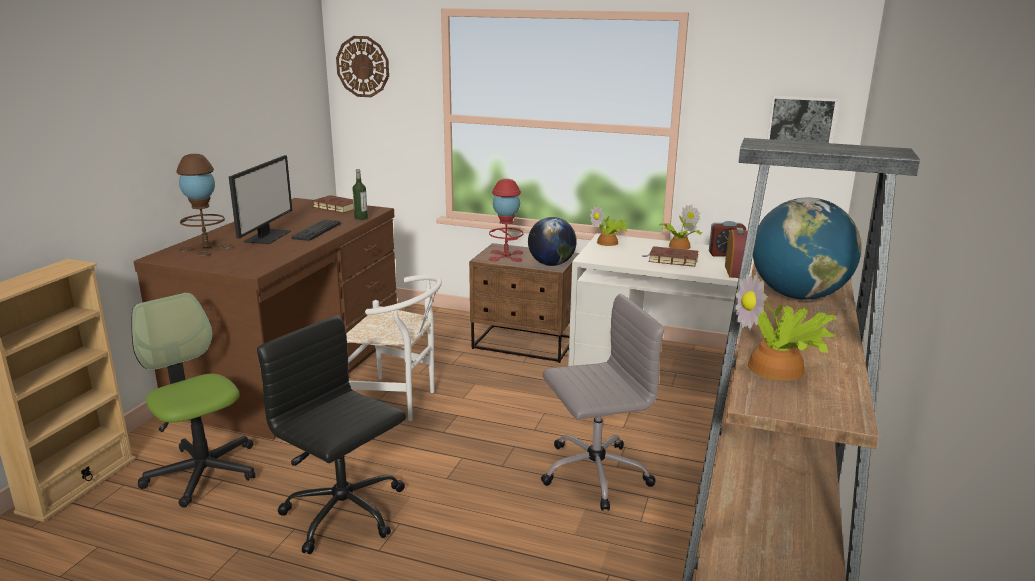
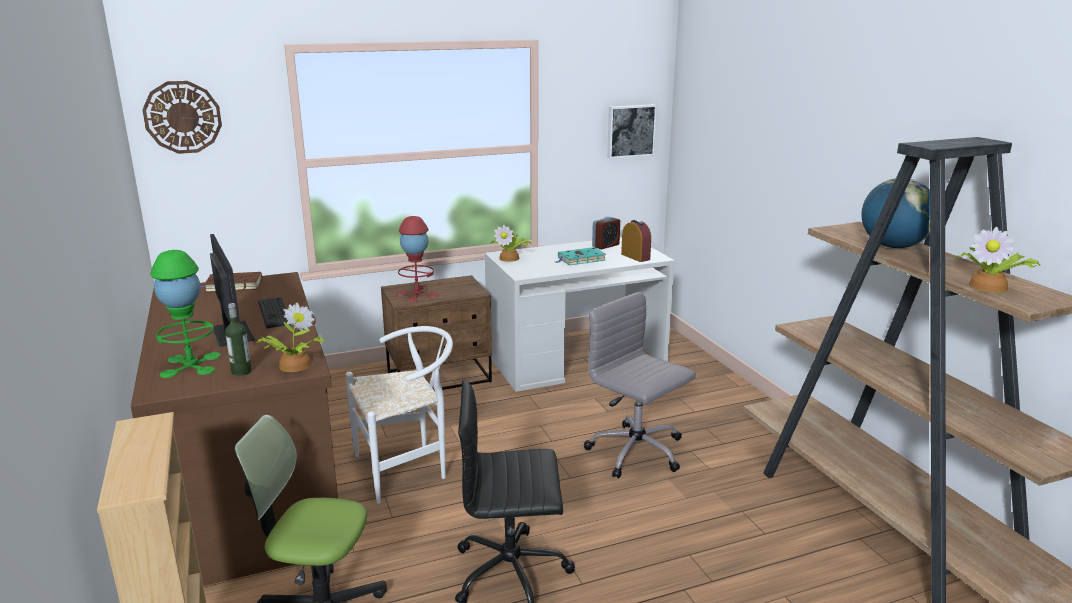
camera: 40 degrees left, 0 degrees up
(206, 248) = (191, 365): brown table lamp -> green table lamp
(361, 218) = (290, 289): bottle -> bottle (241, 371)
(551, 264) = (468, 290): globe -> none
(593, 473) = (637, 452): grey office chair -> grey office chair turned 75 degrees counterclockwise
(671, 260) = (580, 259): brown book -> turquoise book
(678, 246) = (564, 248): potted plant -> potted plant (293, 365)

